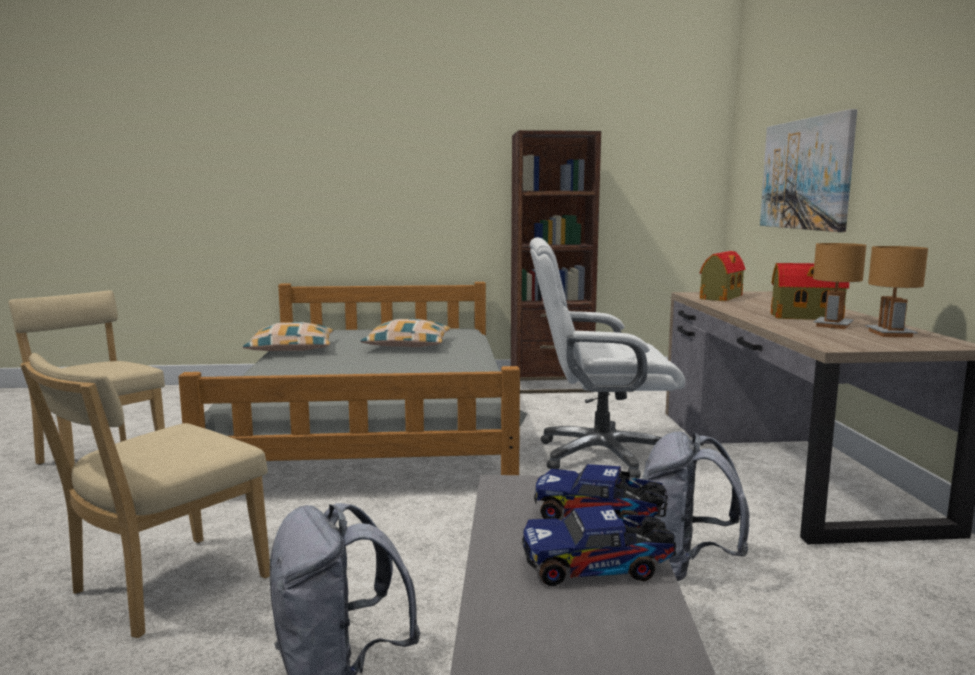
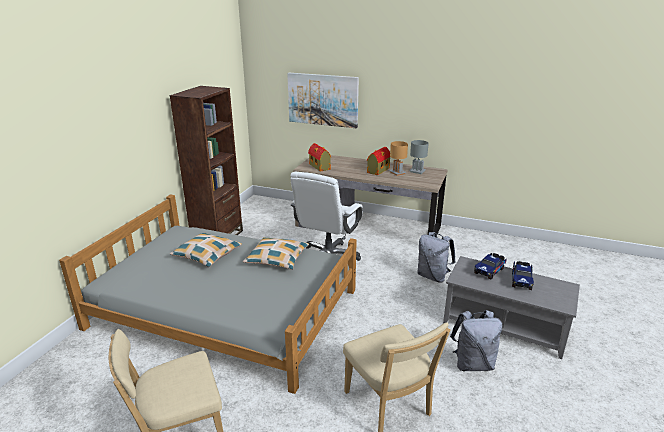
camera: 65 degrees left, 15 degrees up
(291, 349) = (165, 296): pillow -> pillow (277, 258)
(890, 334) = (417, 171): brown table lamp -> grey table lamp

